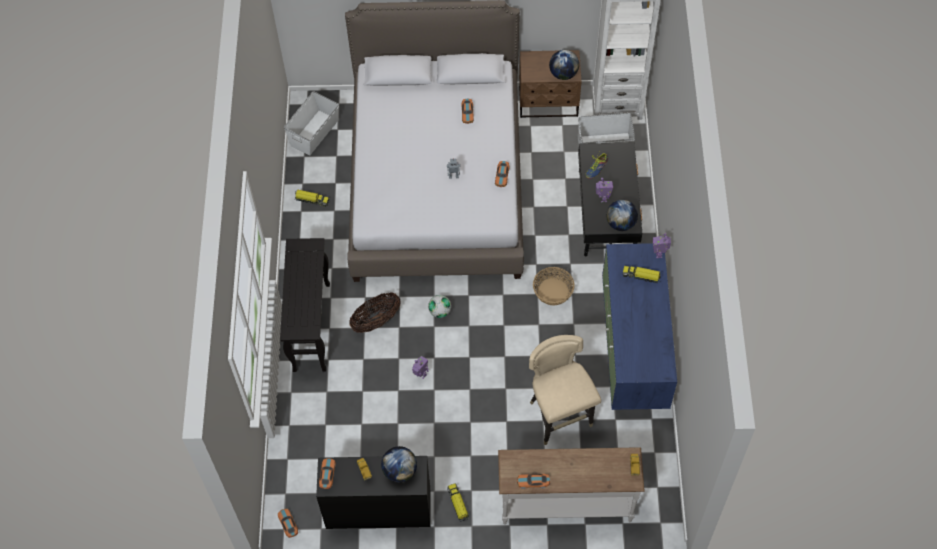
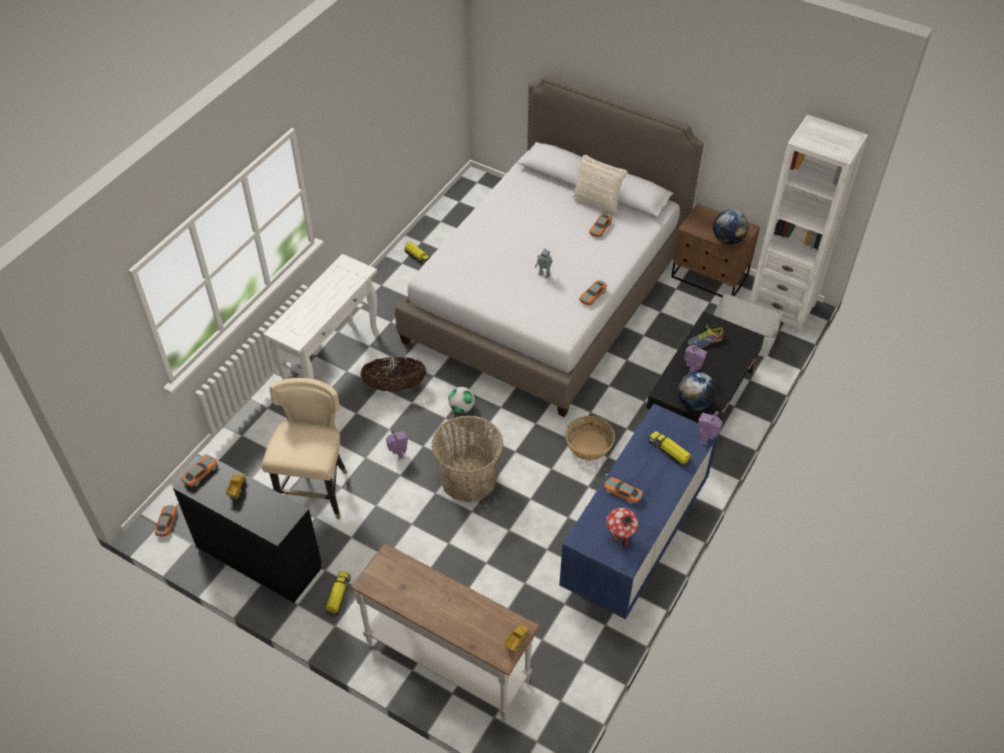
camera: 30 degrees right, 10 degrees down
(311, 326) = (332, 361): black console table -> white console table
(315, 132) = (466, 207): white storage box -> none
(400, 471) = (270, 508): globe -> none
(449, 90) = (598, 202): none -> beige pillow
(485, 364) = (468, 478): none -> basket
(533, 482) = (394, 595): toy car -> toy car (622, 492)
(559, 417) = (506, 568): beige chair -> beige chair (316, 493)
(650, 356) = (620, 537): none -> toy house

